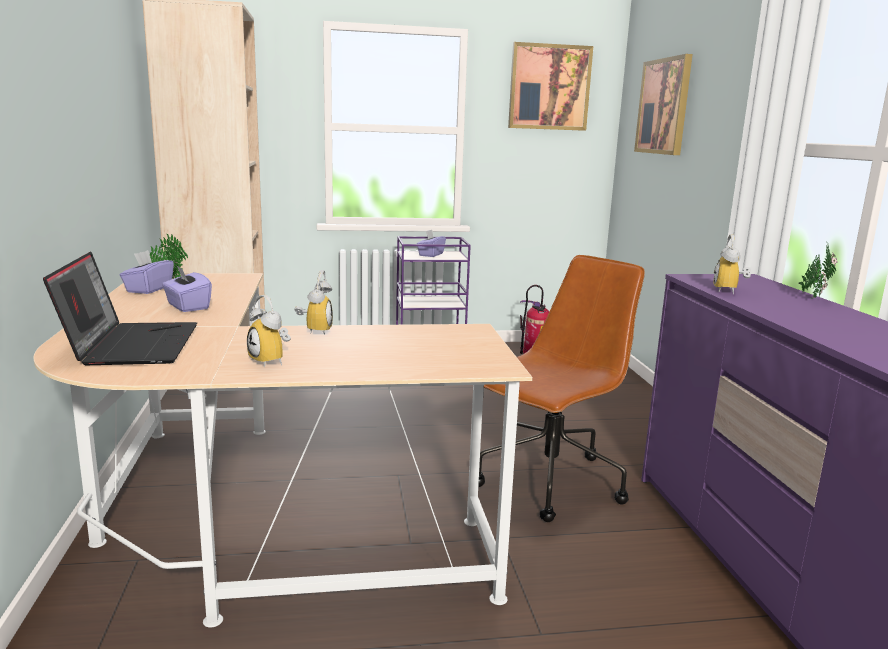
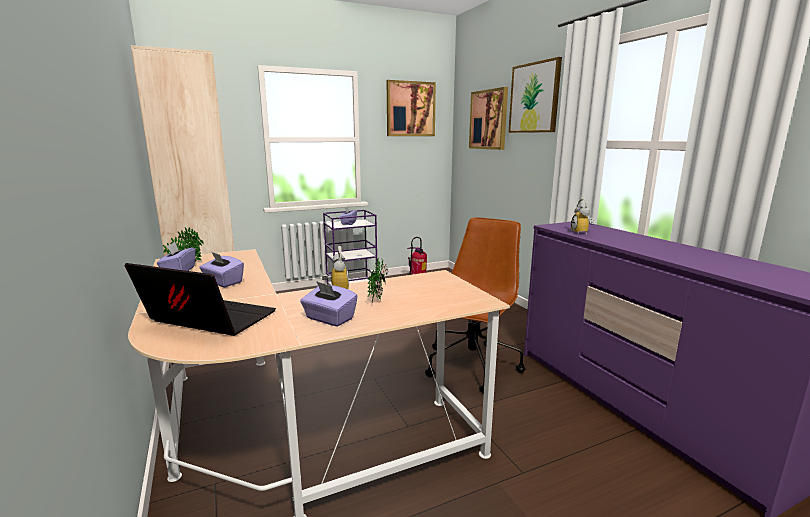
camera: 15 degrees left, 0 degrees up
(131, 344) = (207, 320): laptop -> laptop turned 45 degrees counterclockwise
(272, 361) = (329, 319): alarm clock -> purple tissue box
(725, 72) = (534, 98): none -> picture
(812, 298) = (628, 233): potted plant -> potted plant (377, 299)

